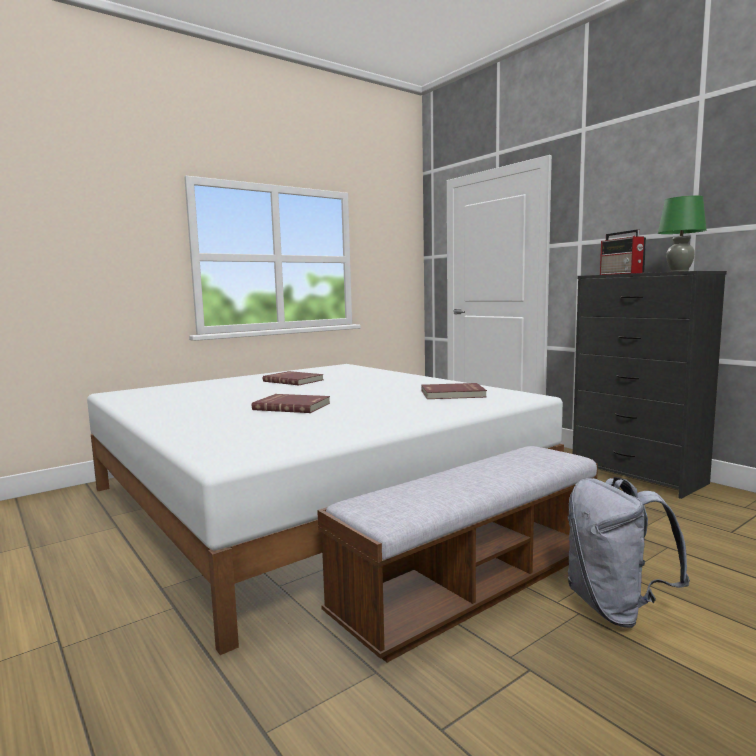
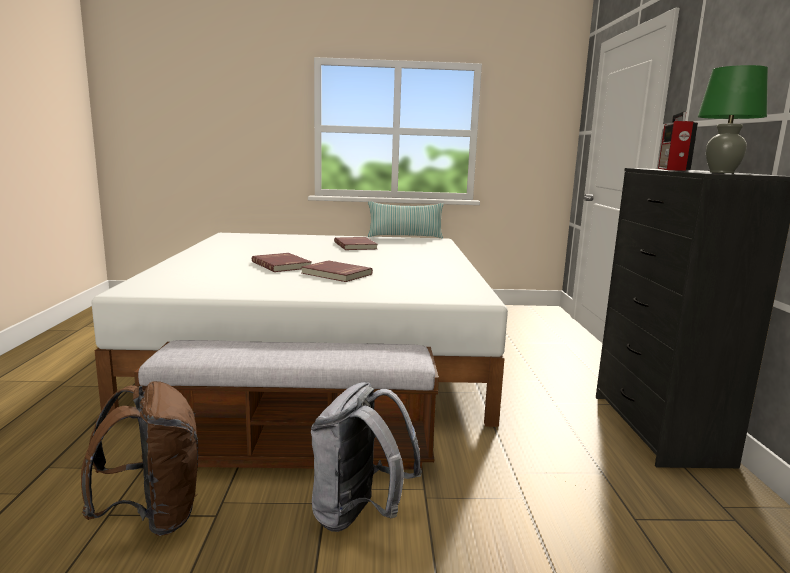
camera: 35 degrees right, 5 degrees up
(307, 367) = (405, 236): none -> pillow
(453, 394) = (422, 281): red book -> red book (336, 274)
(484, 703) = (153, 516): none -> brown backpack

